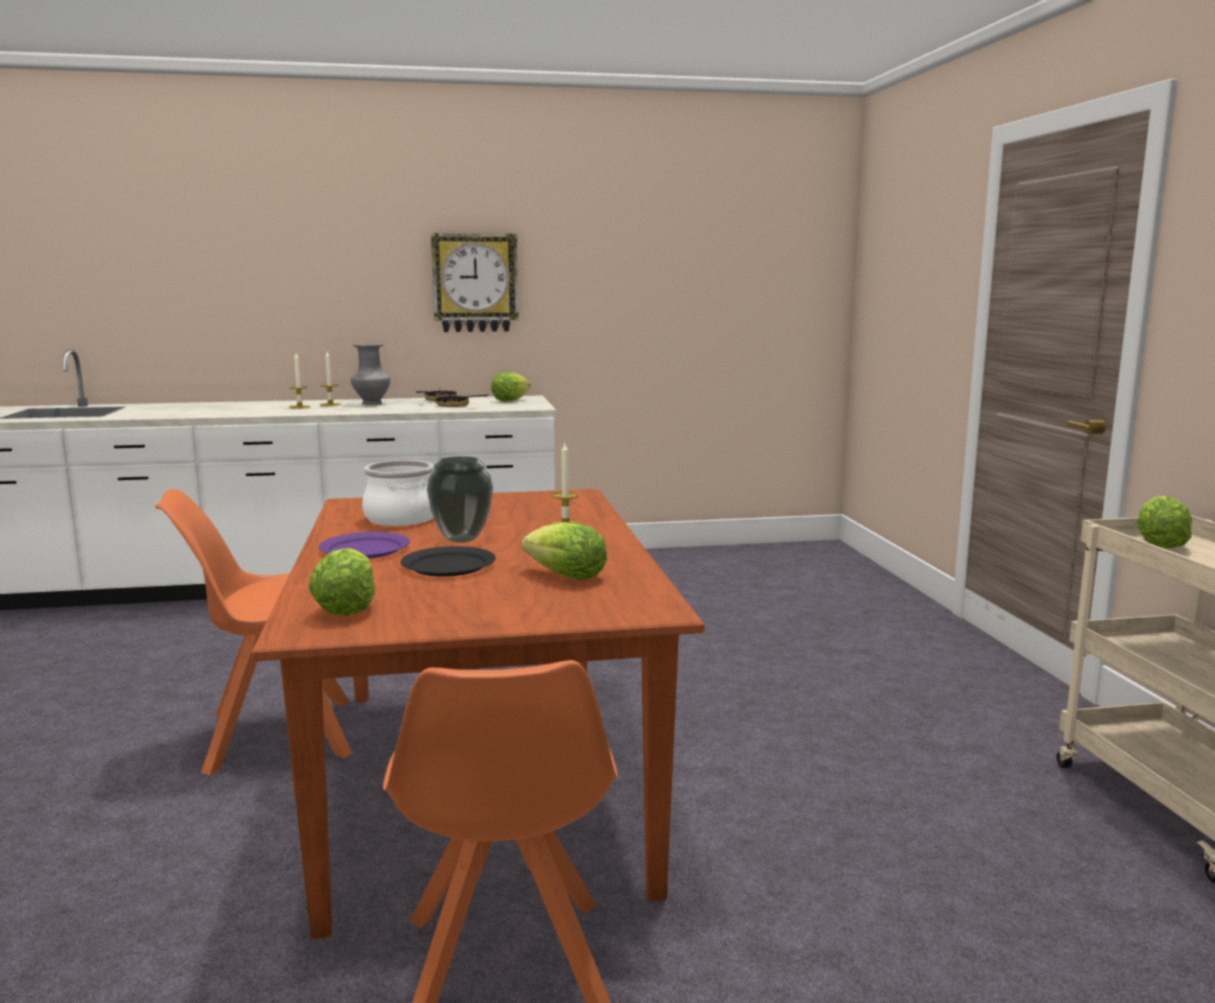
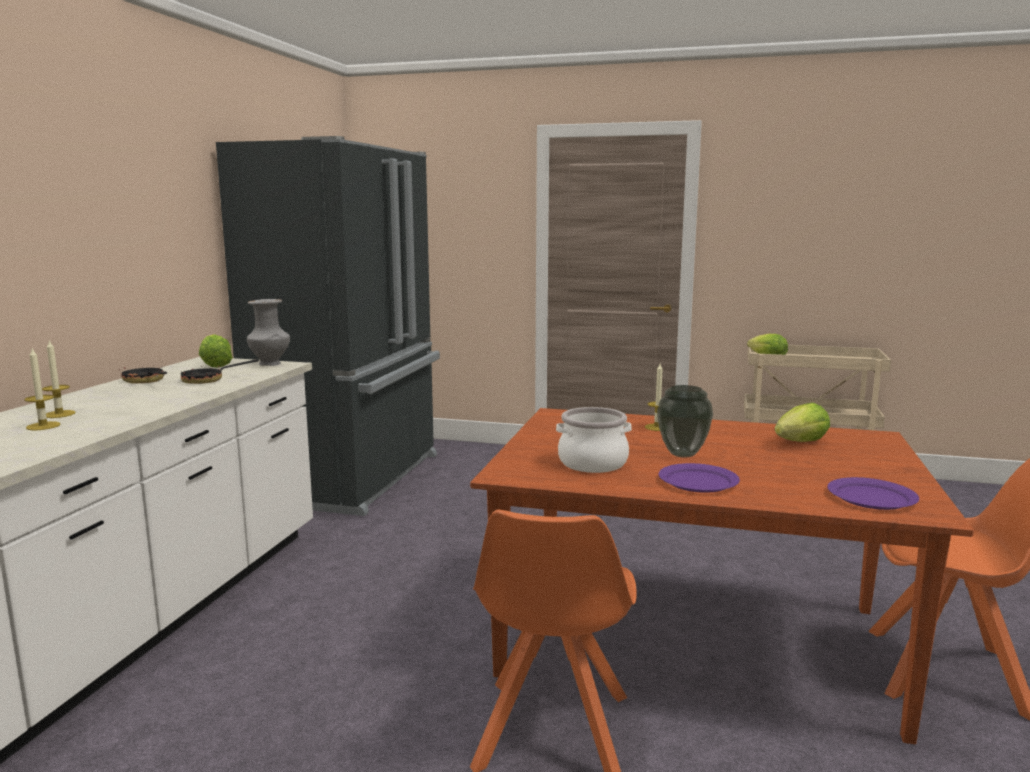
camera: 65 degrees left, 0 degrees up
(346, 608) = (872, 497): lettuce -> purple plate
(371, 404) = (105, 401): grey vase -> grey vase (270, 364)
(448, 566) = (762, 464): black plate -> none
(475, 283) = (131, 236): wall clock -> none
(709, 566) = (354, 478): none -> black fridge

